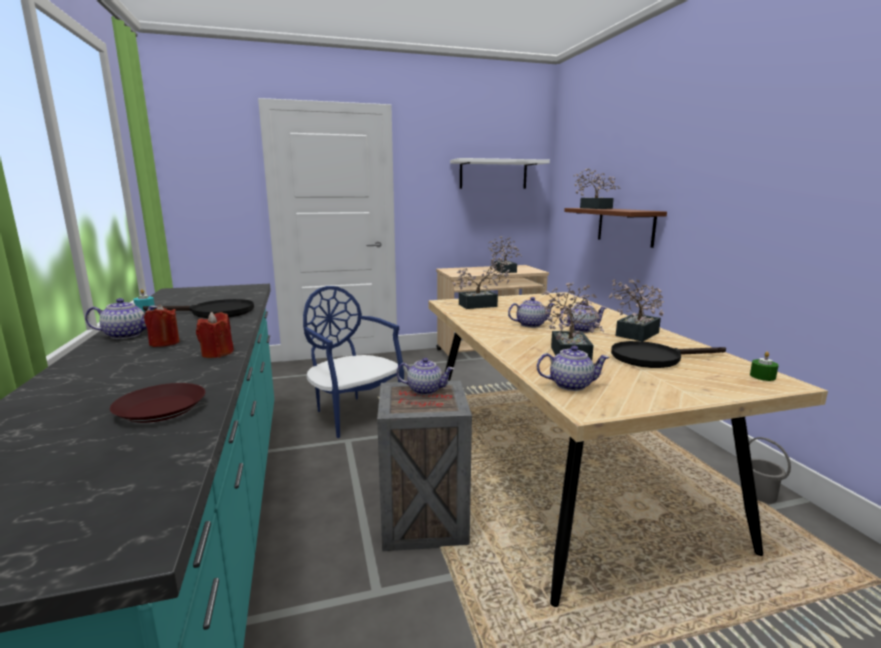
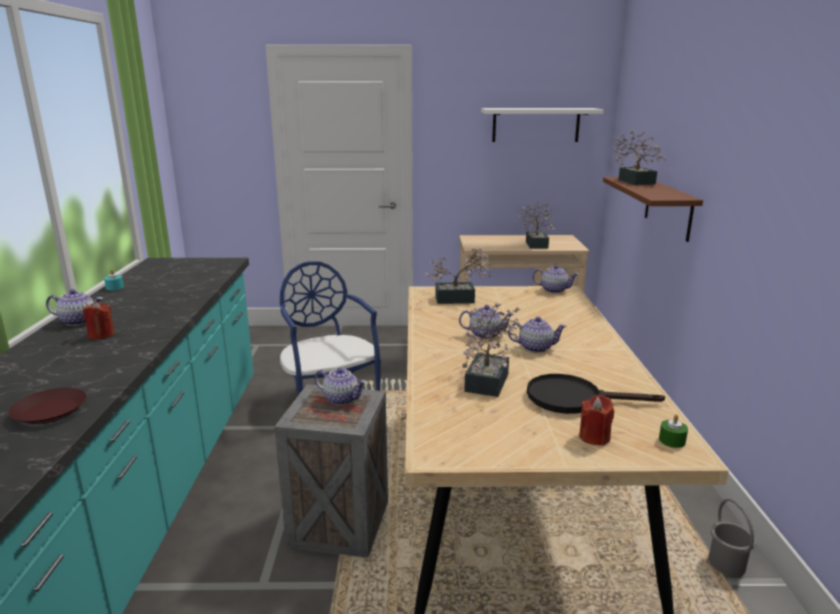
camera: 15 degrees right, 5 degrees up
(214, 313) = (167, 298): black frying pan -> none
(217, 353) = (132, 353): red candle -> red candle (594, 437)
(571, 385) = (447, 423): teapot -> teapot (554, 290)
(634, 335) = (588, 362): potted plant -> none

